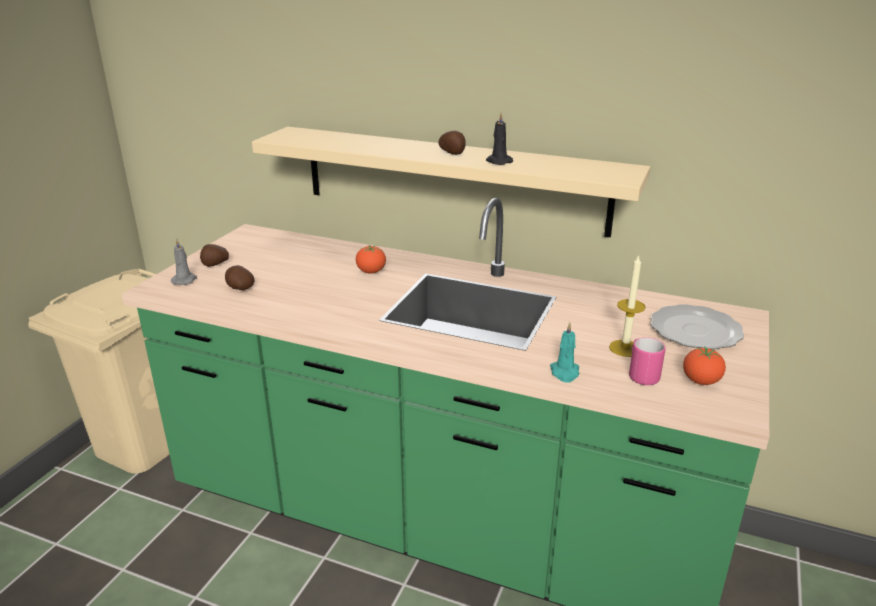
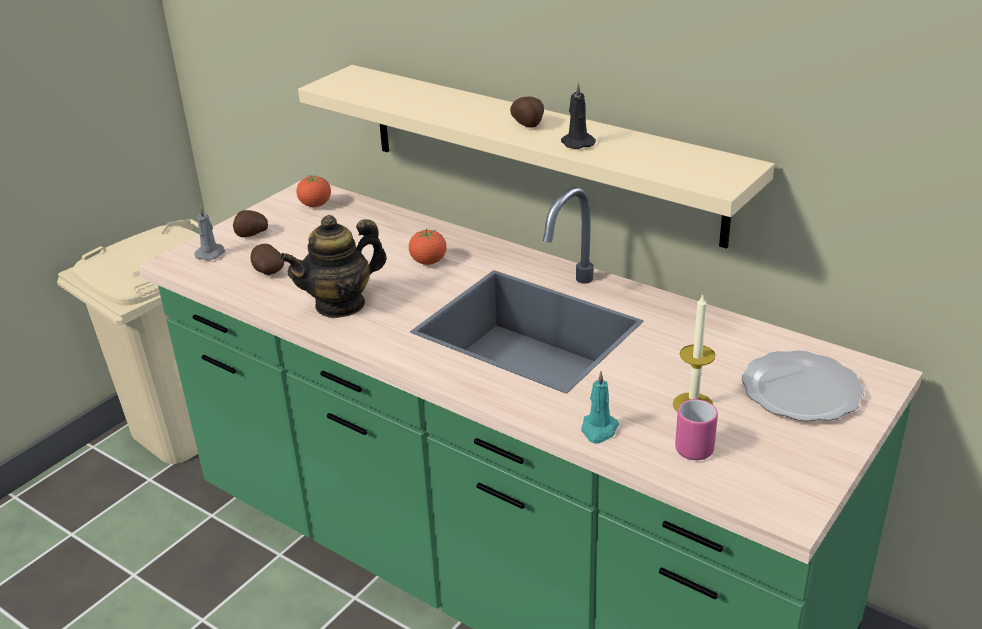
camera: 15 degrees right, 5 degrees up
(312, 306) = (340, 304): none -> teapot
(701, 381) = (765, 463): tomato -> tomato (315, 205)

